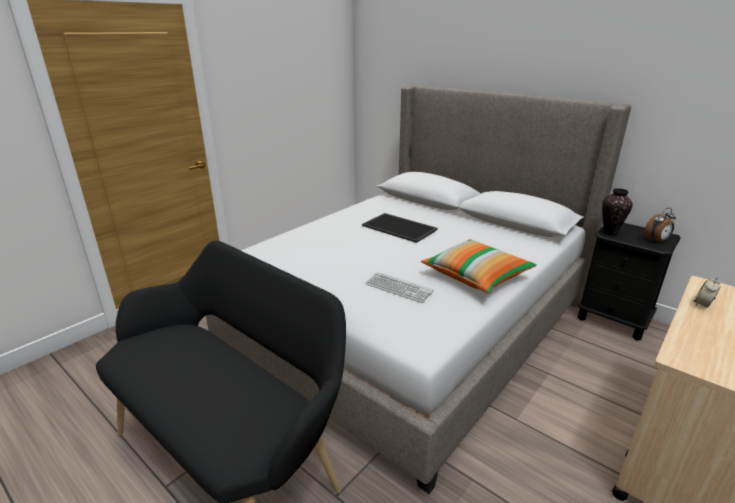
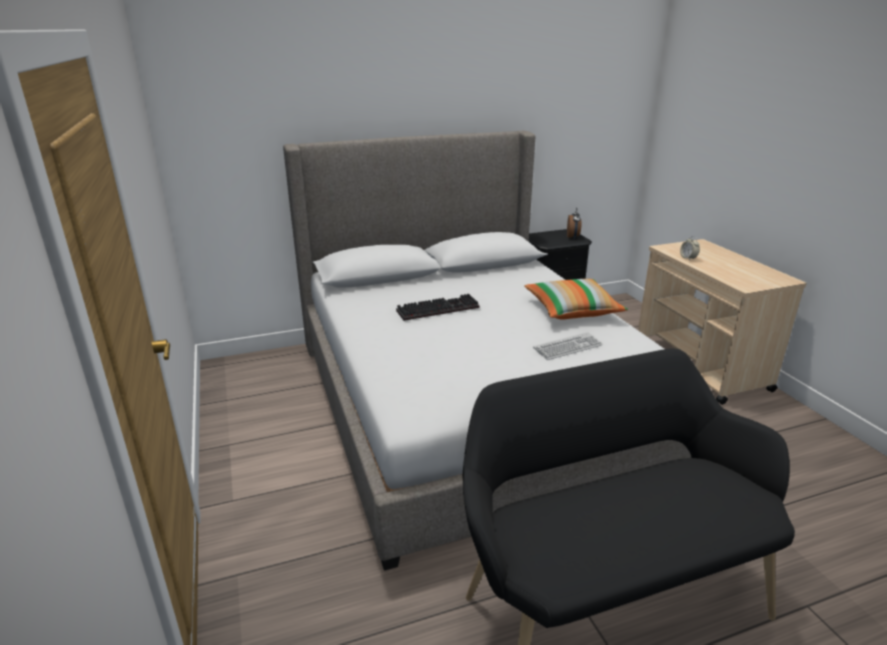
camera: 60 degrees left, 0 degrees up
(400, 227) = (438, 308): tray -> keyboard
(610, 233) = (546, 243): vase -> none

